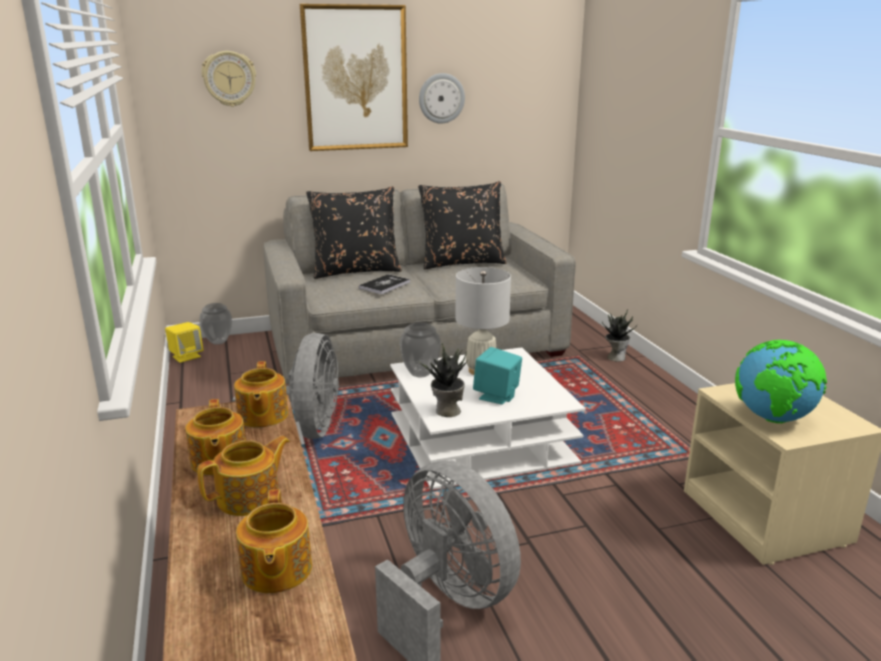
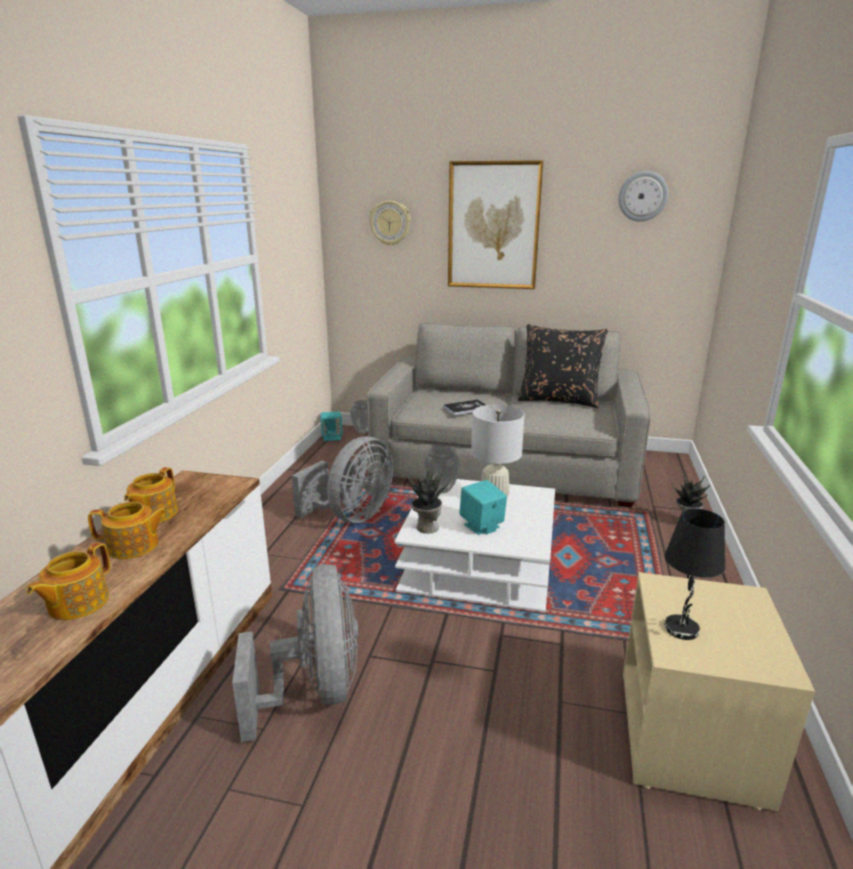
camera: 30 degrees right, 0 degrees up
(186, 356) = (332, 437): yellow speaker -> turquoise speaker
(262, 416) = (221, 490): teapot -> none
(356, 271) = (461, 392): black pillow -> none
(441, 98) = (572, 246): wall clock -> wall clock (642, 196)
(773, 419) = (682, 629): globe -> black table lamp

